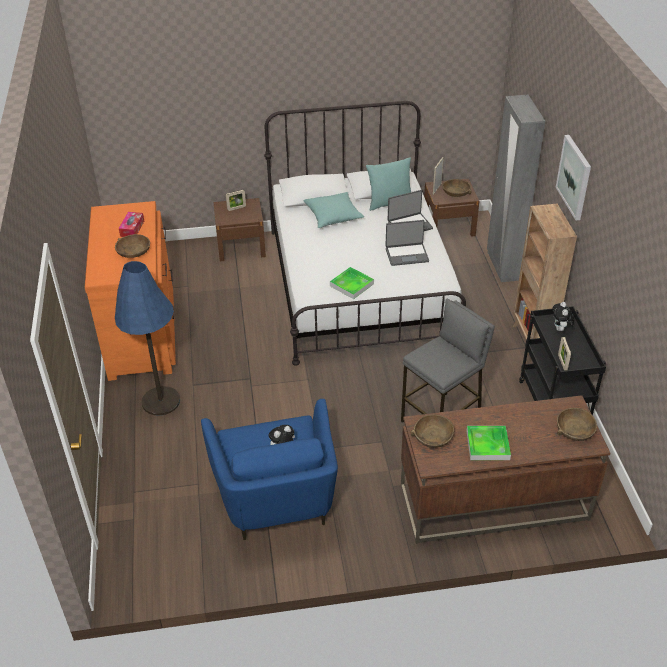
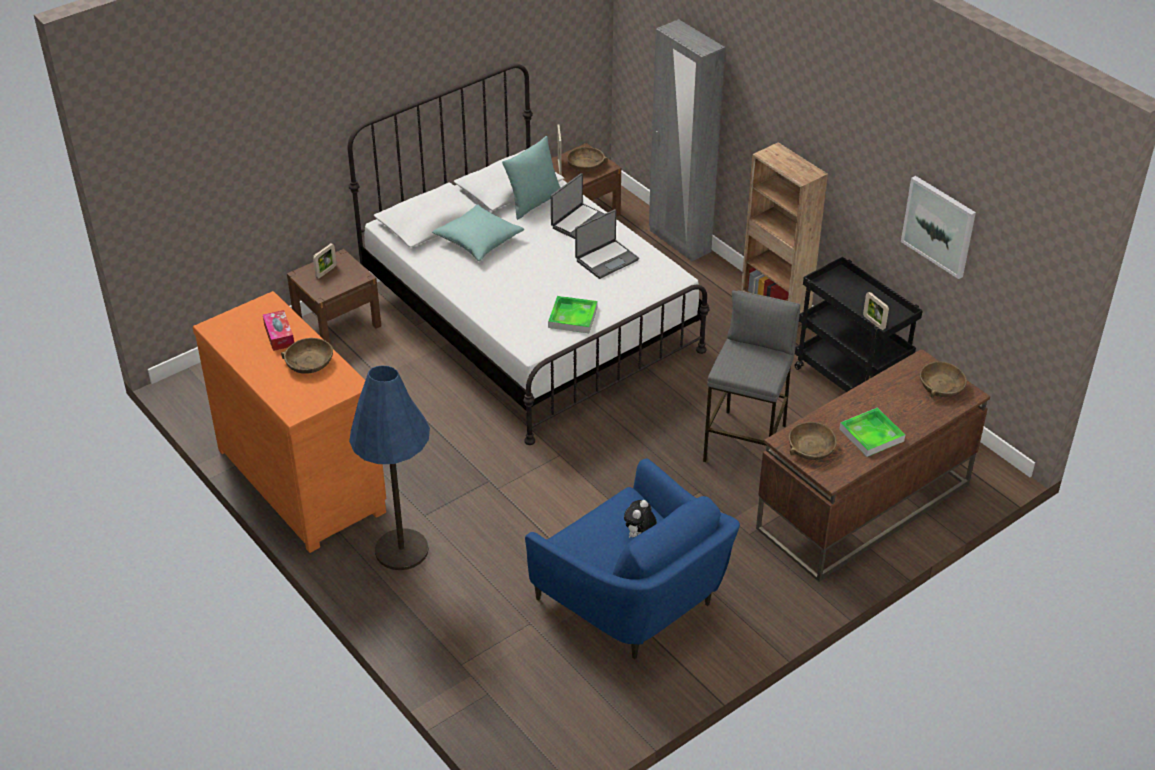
camera: 30 degrees left, 0 degrees up
(560, 329) = (845, 287): plush toy -> none
(574, 177) = (801, 105): picture -> picture (939, 226)

